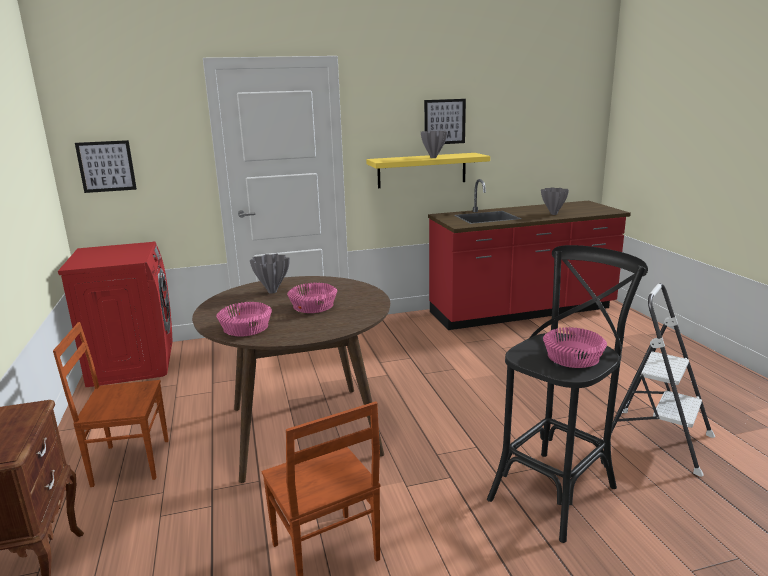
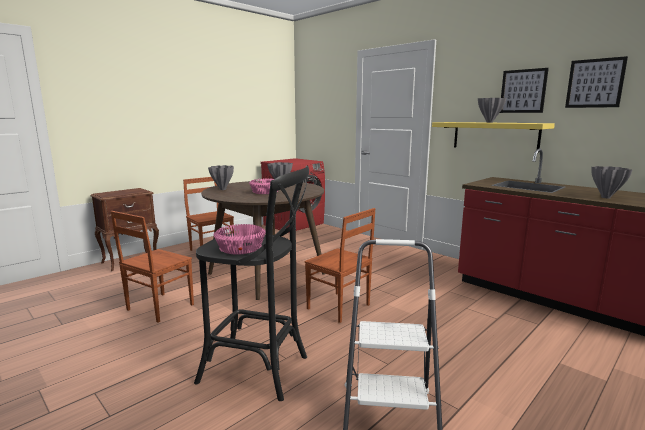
camera: 60 degrees right, 5 degrees down
(106, 166) = (312, 115): picture -> picture (595, 83)
(246, 328) = (223, 189): pink bowl -> grey vase
(451, 407) = (338, 307): none -> brown chair

